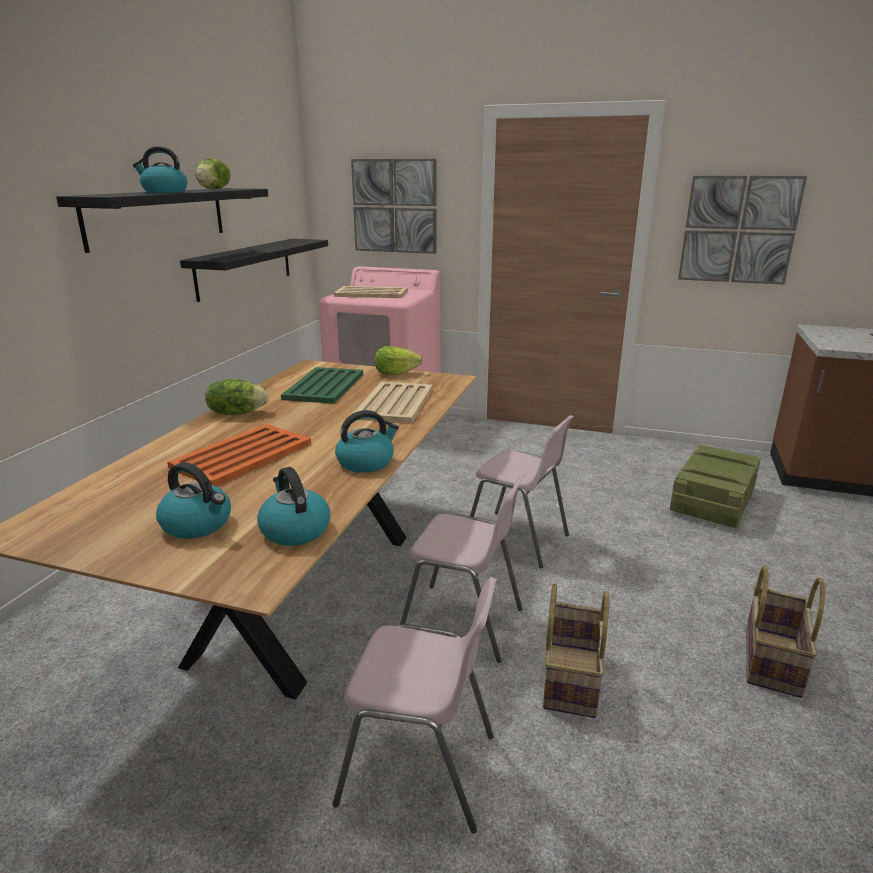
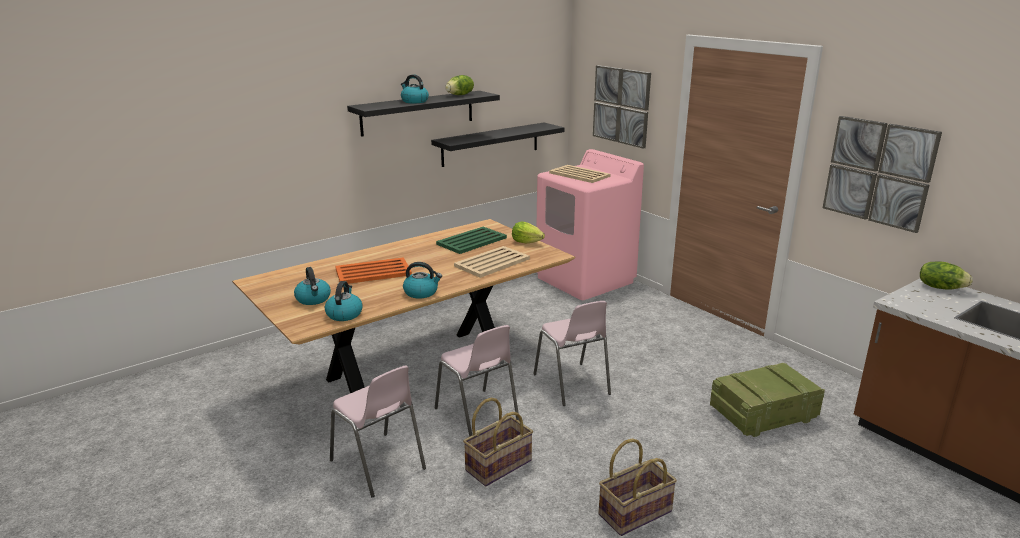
camera: 35 degrees right, 0 degrees up
(237, 413) = (403, 247): lettuce -> lettuce (940, 287)

